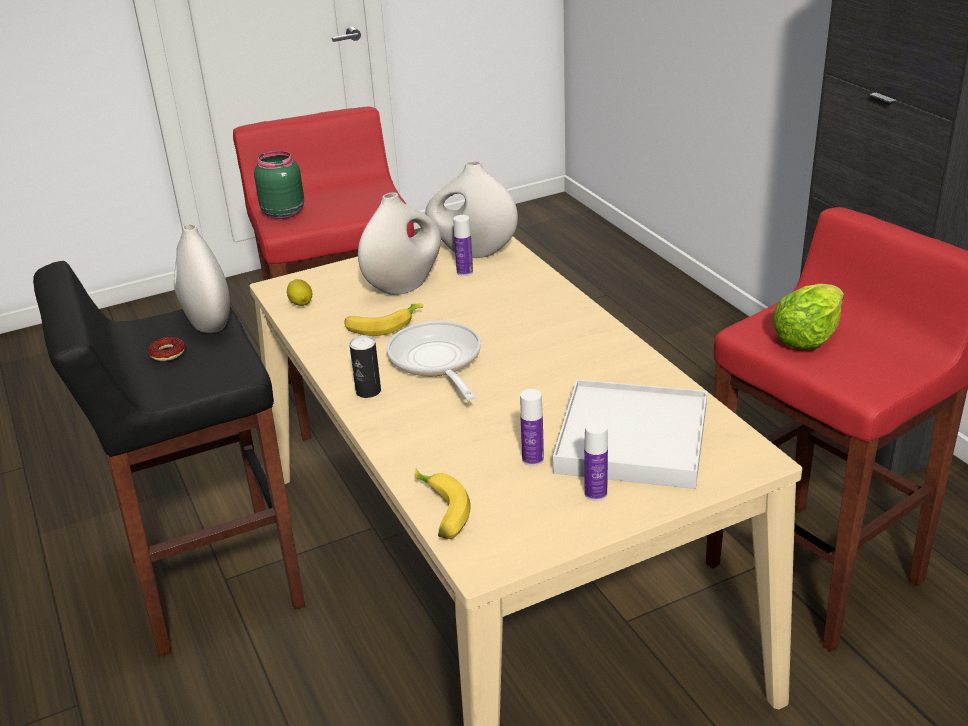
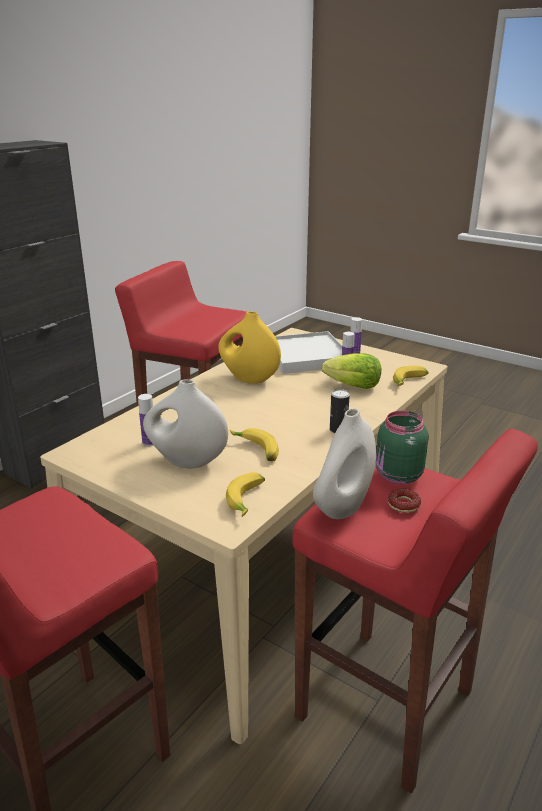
camera: 120 degrees left, 5 degrees down
(212, 583) = (387, 706): black stool -> red stool
(283, 212) = (81, 567): green jar -> green jar (397, 476)
(301, 303) = (248, 501): lemon -> banana
(437, 361) = (284, 418): frying pan -> none
(473, 252) = (110, 448): white vase -> none
(580, 363) = (249, 379): none -> yellow vase
(806, 338) = (198, 324): lettuce -> lettuce (354, 386)

